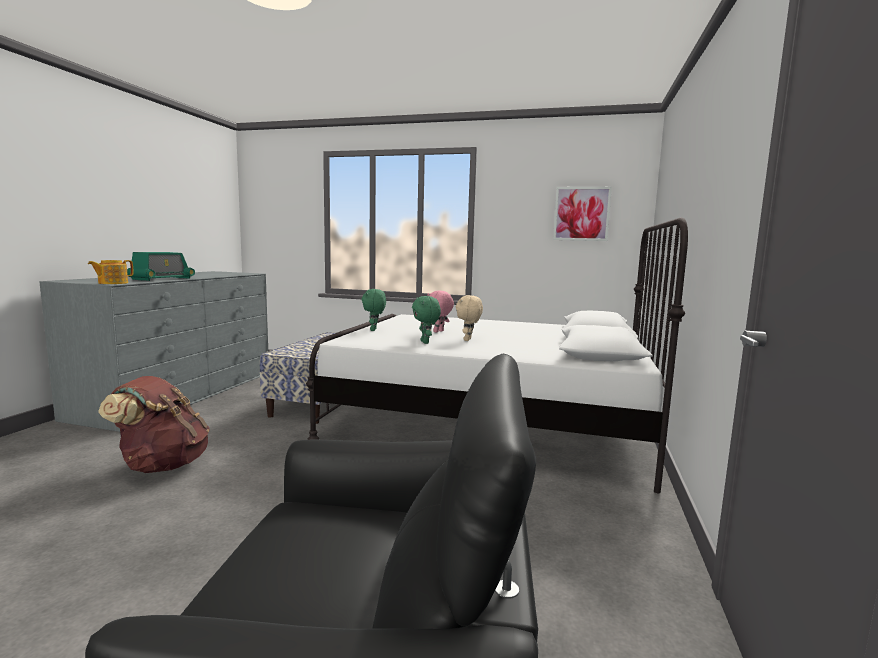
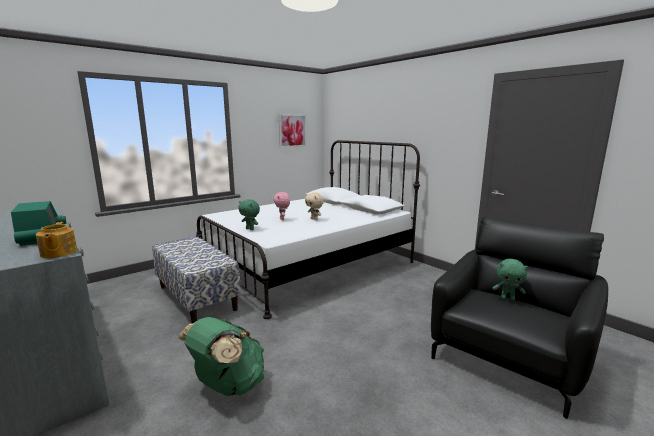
camera: 55 degrees left, 5 degrees up
(162, 465) = (228, 385): brown backpack -> green backpack
(425, 342) = (307, 226): green plush toy -> green plush toy (507, 299)

